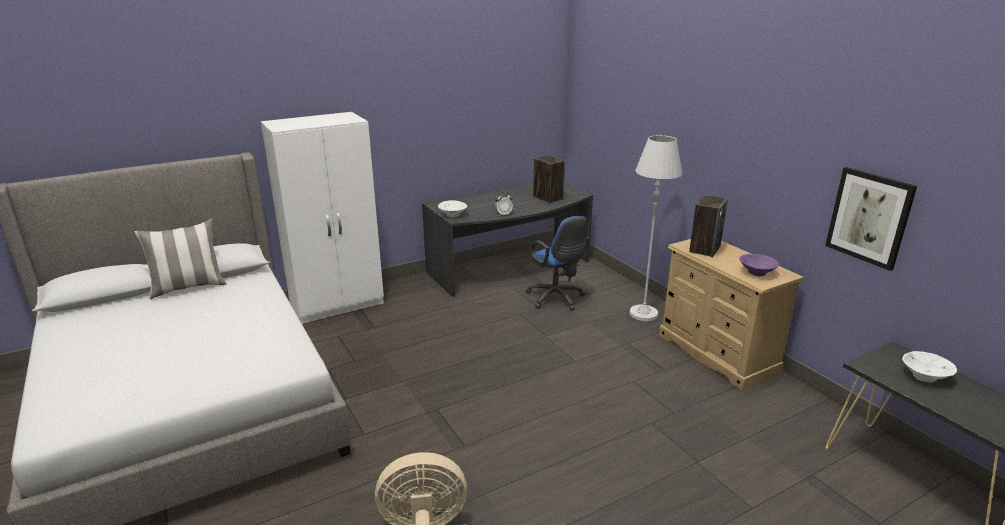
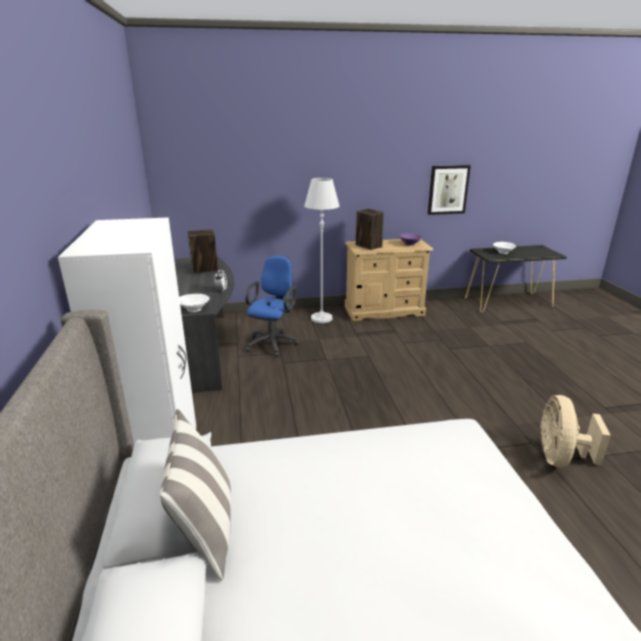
camera: 70 degrees left, 0 degrees up
(557, 299) = (273, 342): blue office chair -> blue office chair turned 60 degrees counterclockwise

